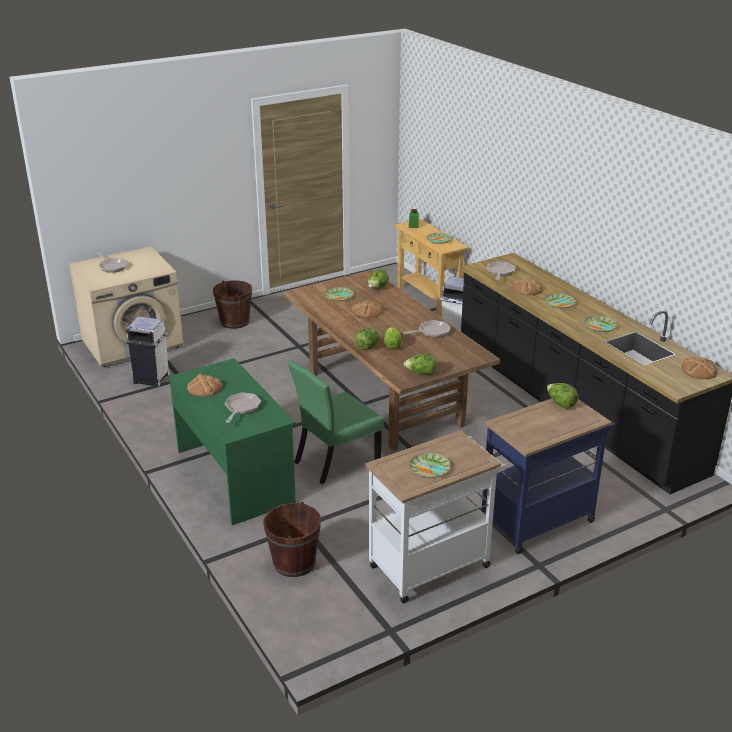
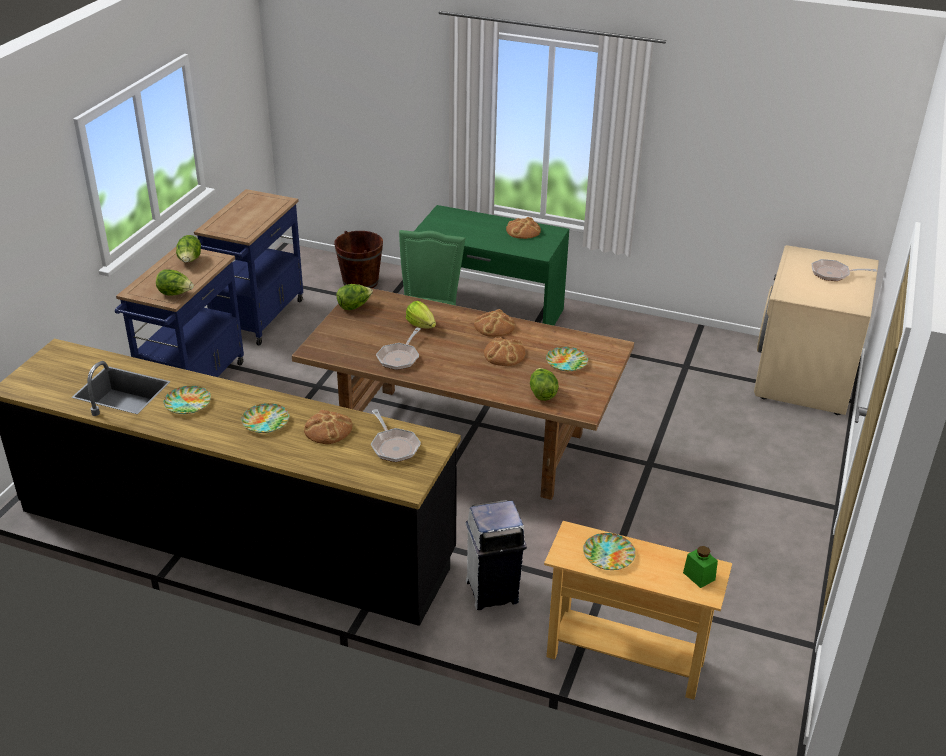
camera: 140 degrees right, 5 degrees up
(152, 378) = (710, 354): white trash can -> none
(235, 322) = (777, 461): brown bucket -> none
(241, 408) = (467, 228): frying pan -> none
(368, 346) = (442, 313): lettuce -> lettuce (190, 261)
(430, 468) = (246, 211): plate -> none
(433, 566) = (256, 319): white cart -> blue cart
(698, 370) = (37, 383): bread -> bread (494, 326)

